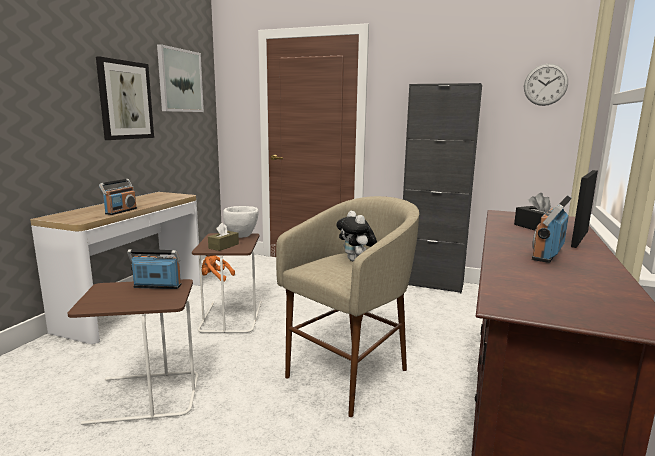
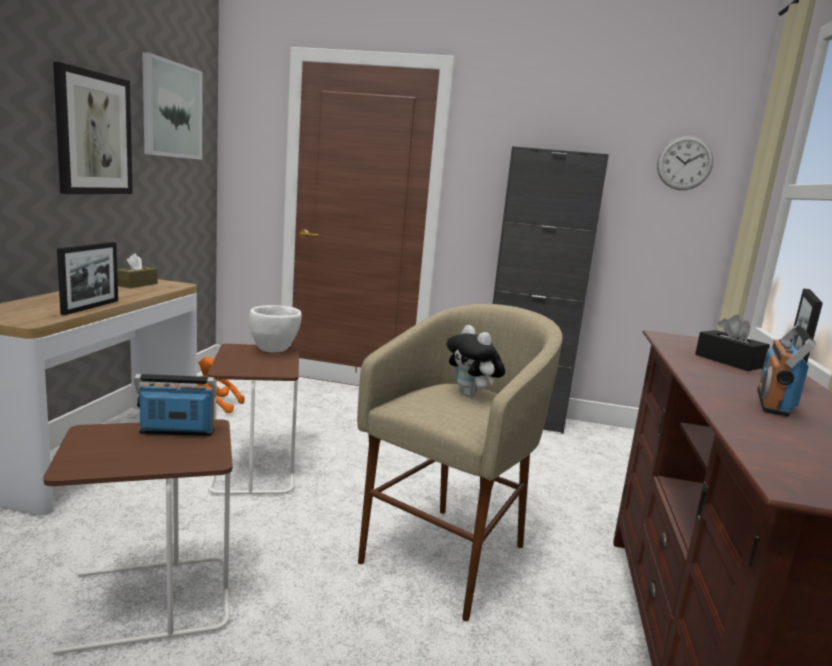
camera: 10 degrees left, 0 degrees up
(121, 211) = (91, 307): radio -> picture frame
(223, 246) = (254, 366): brown tissue box -> brown tissue box (136, 284)

